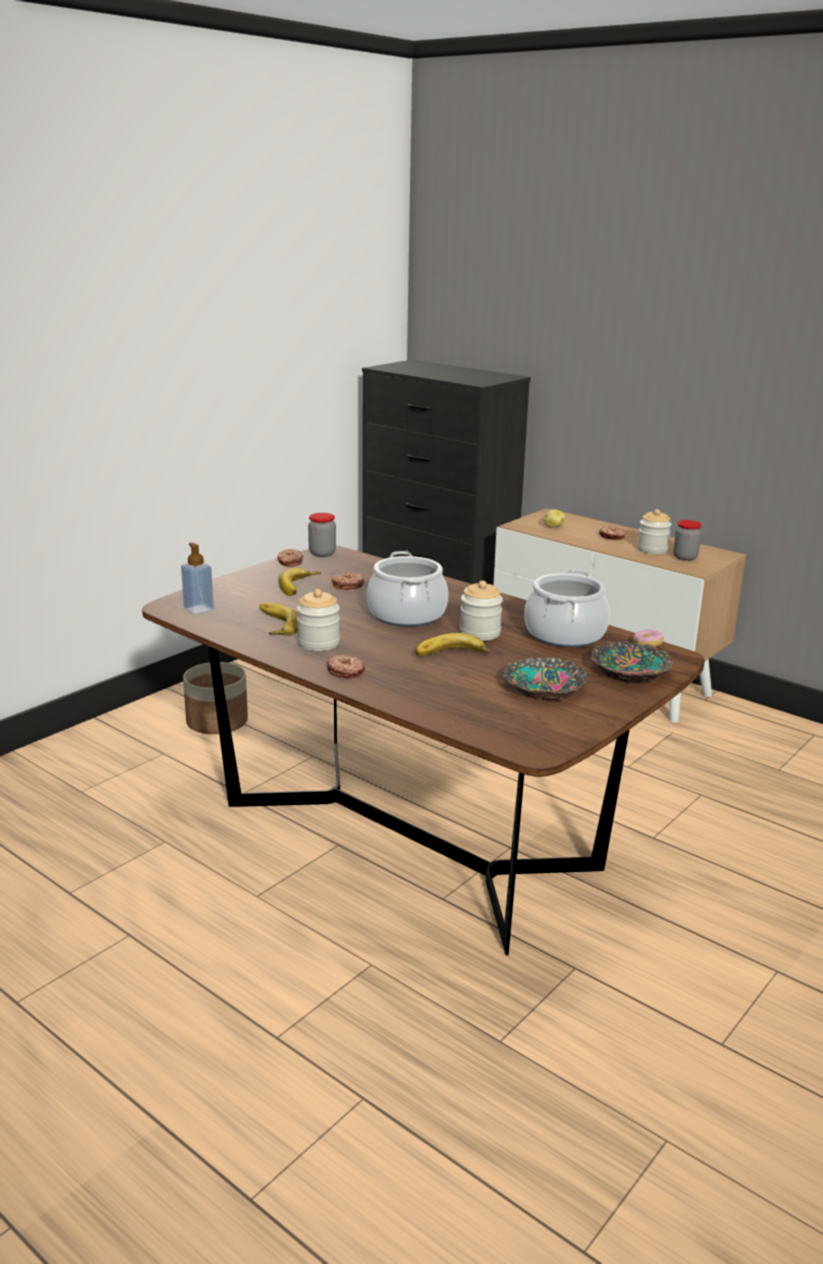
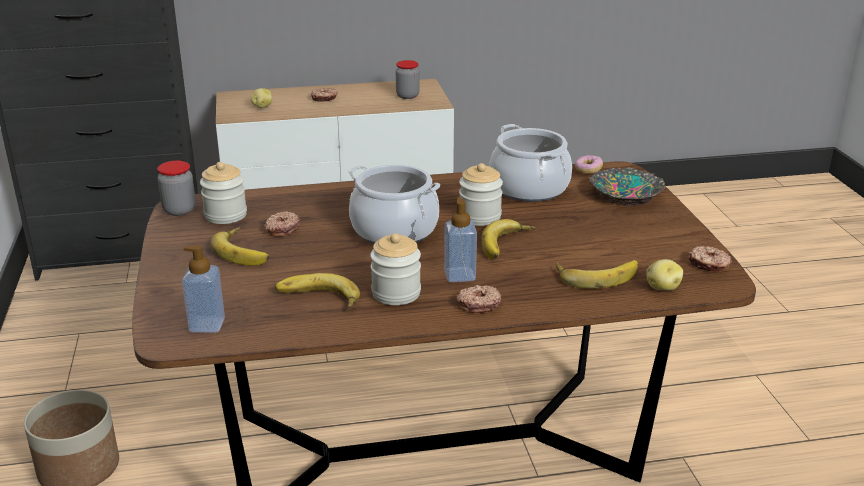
camera: 50 degrees left, 5 degrees up
(289, 562) = (171, 233): donut -> donut (708, 265)
(377, 654) = (459, 275): none -> soap dispenser
(460, 698) = (596, 275): none -> banana
(483, 727) = (662, 287): none -> potato
(543, 687) = (615, 235): bowl -> none
(652, 549) = (374, 98): jar -> jar (225, 215)

